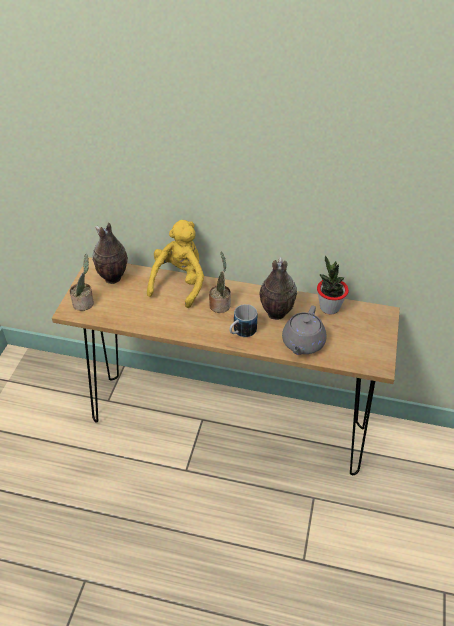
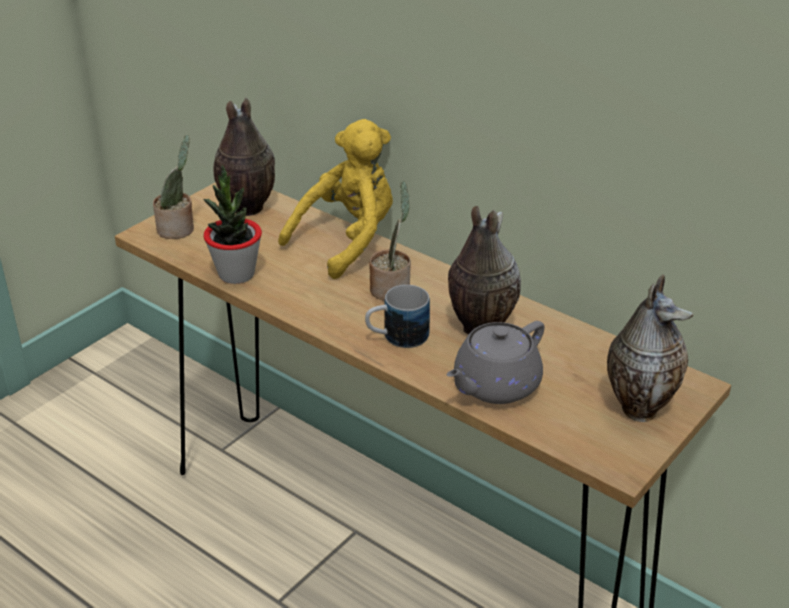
camera: 25 degrees right, 10 degrees down
(329, 307) = (587, 346): potted plant -> potted plant (236, 274)
(369, 332) = (639, 406): none -> vase

